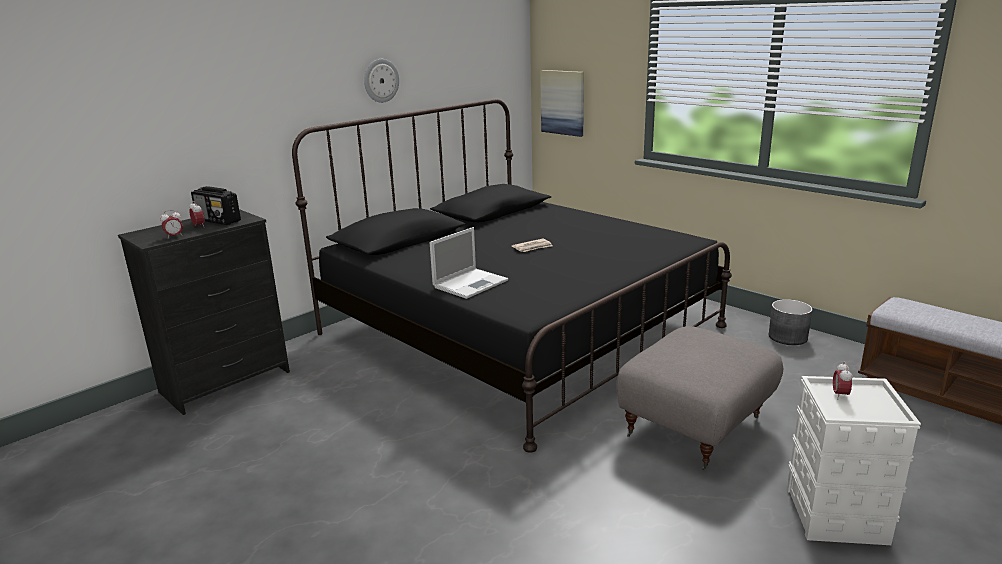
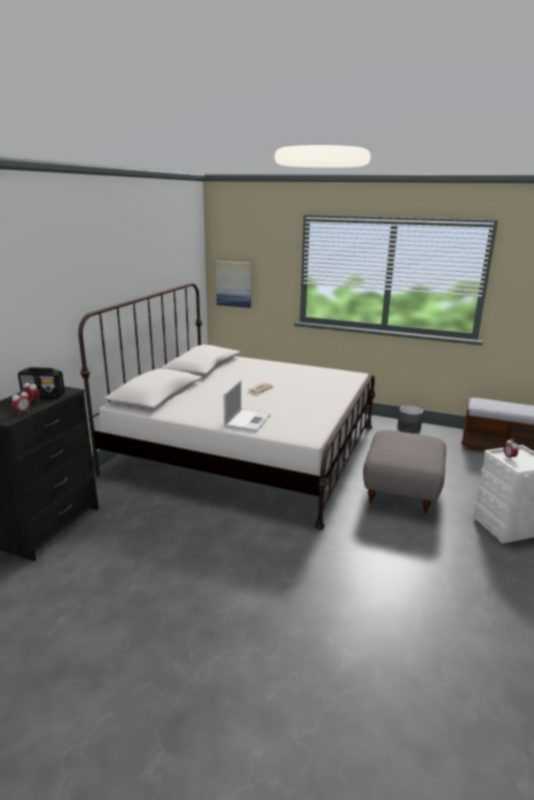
camera: 25 degrees left, 0 degrees up
(381, 80) = (126, 272): wall clock -> none
(518, 330) = (246, 449): black bed -> white bed

